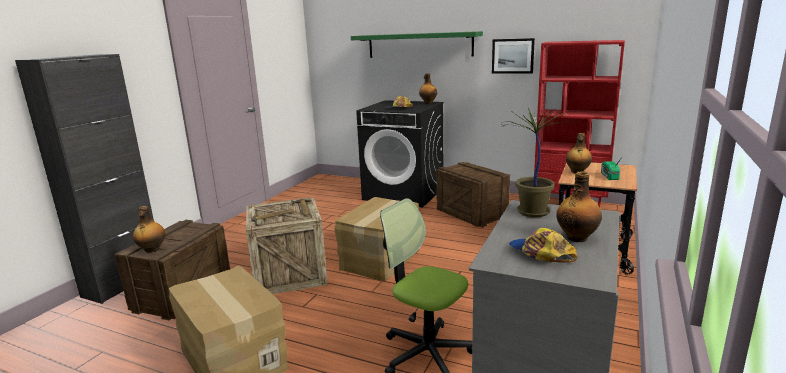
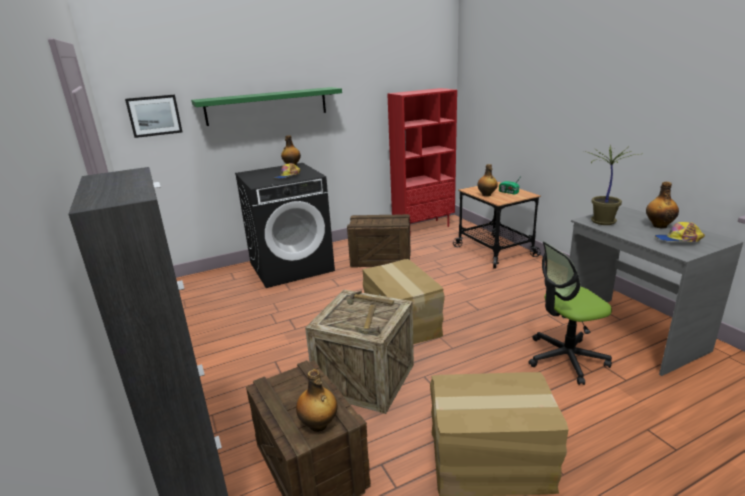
camera: 50 degrees left, 5 degrees up
(513, 56) = (360, 108): picture -> picture (154, 115)

